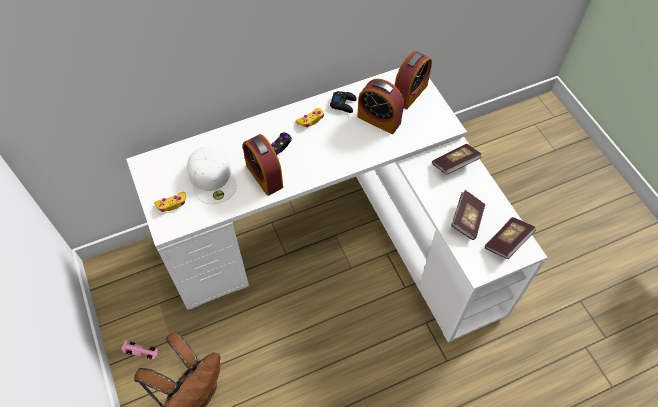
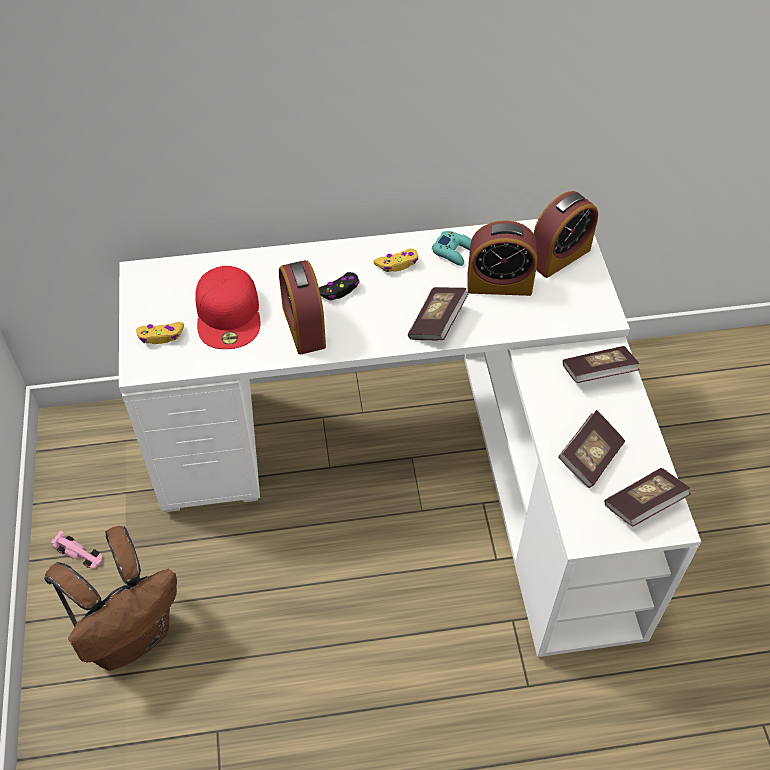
camera: 15 degrees right, 5 degrees down
(212, 178) = (229, 314): white cap -> red cap
(343, 104) = (453, 251): black game controller -> turquoise game controller
(348, 154) = (437, 323): none -> book
(379, 119) = (499, 284): alarm clock -> alarm clock turned 45 degrees counterclockwise

